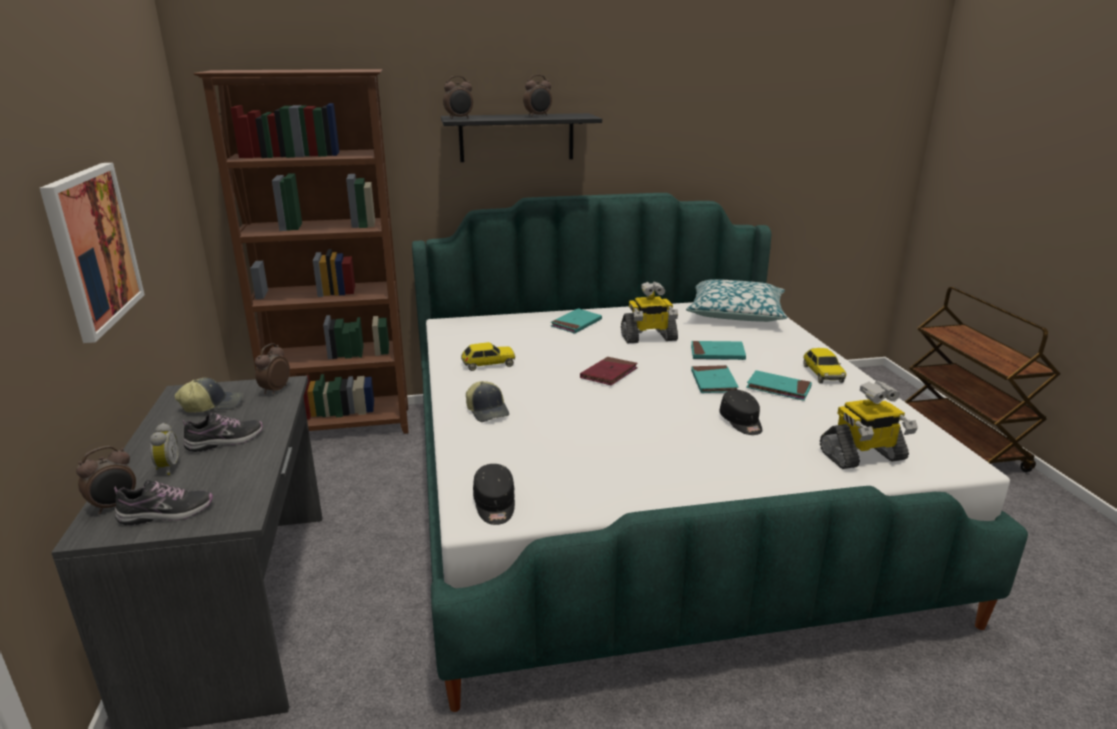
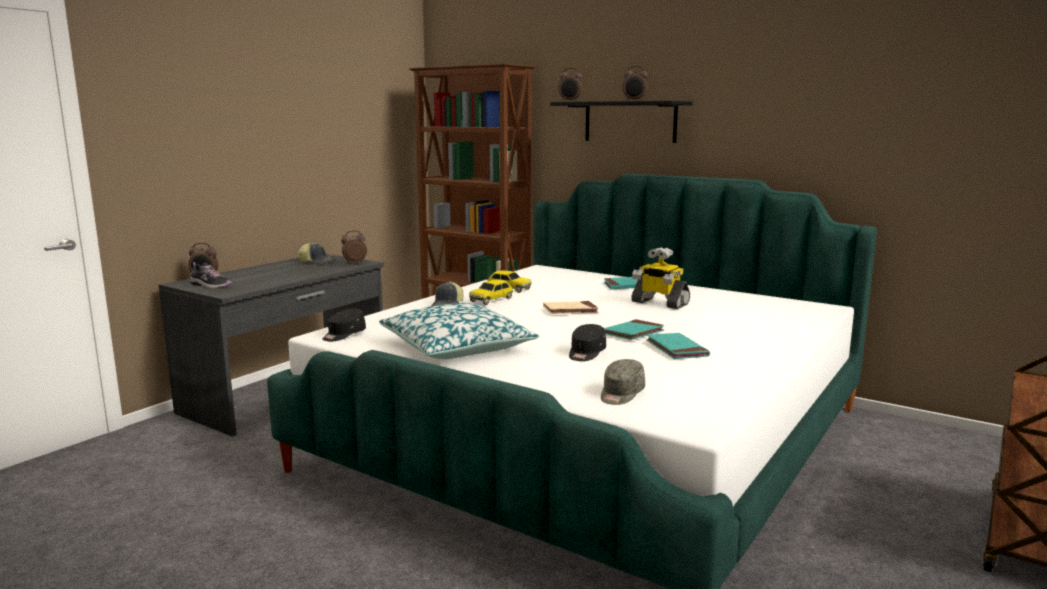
camera: 45 degrees right, 10 degrees down
(92, 248) = (279, 153): picture -> none
(166, 468) = (247, 274): alarm clock -> none
(225, 441) = (287, 273): shoe -> none
(609, 374) = (570, 310): red book -> beige book
(717, 353) = (689, 322): turquoise book -> none
(735, 313) = (788, 308): pillow -> pillow (457, 347)
(822, 374) = (747, 354): toy car -> toy car (491, 300)
(862, 456) = (621, 394): toy robot -> grey cap

